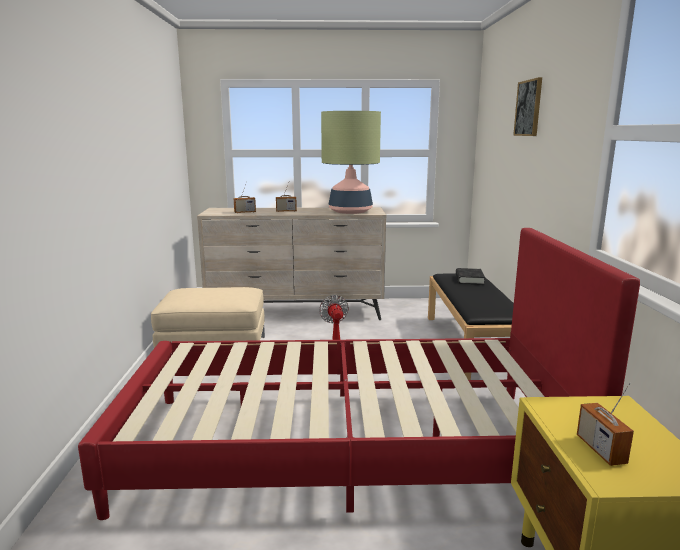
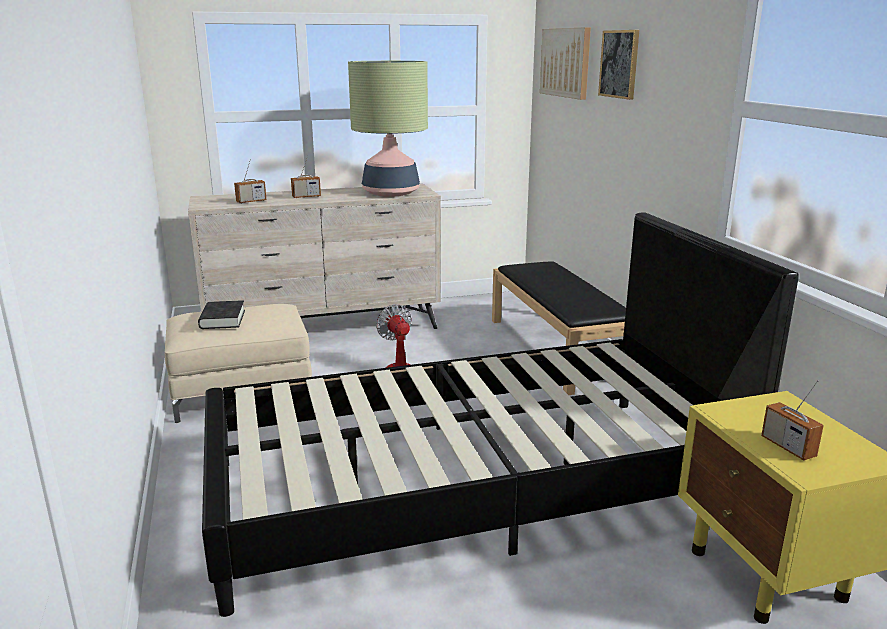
camera: 15 degrees left, 5 degrees up
(345, 447) = (471, 486): red bed -> black bed
(469, 279) = (546, 270): black book -> black book (222, 319)
(496, 113) = (566, 62): none -> picture

